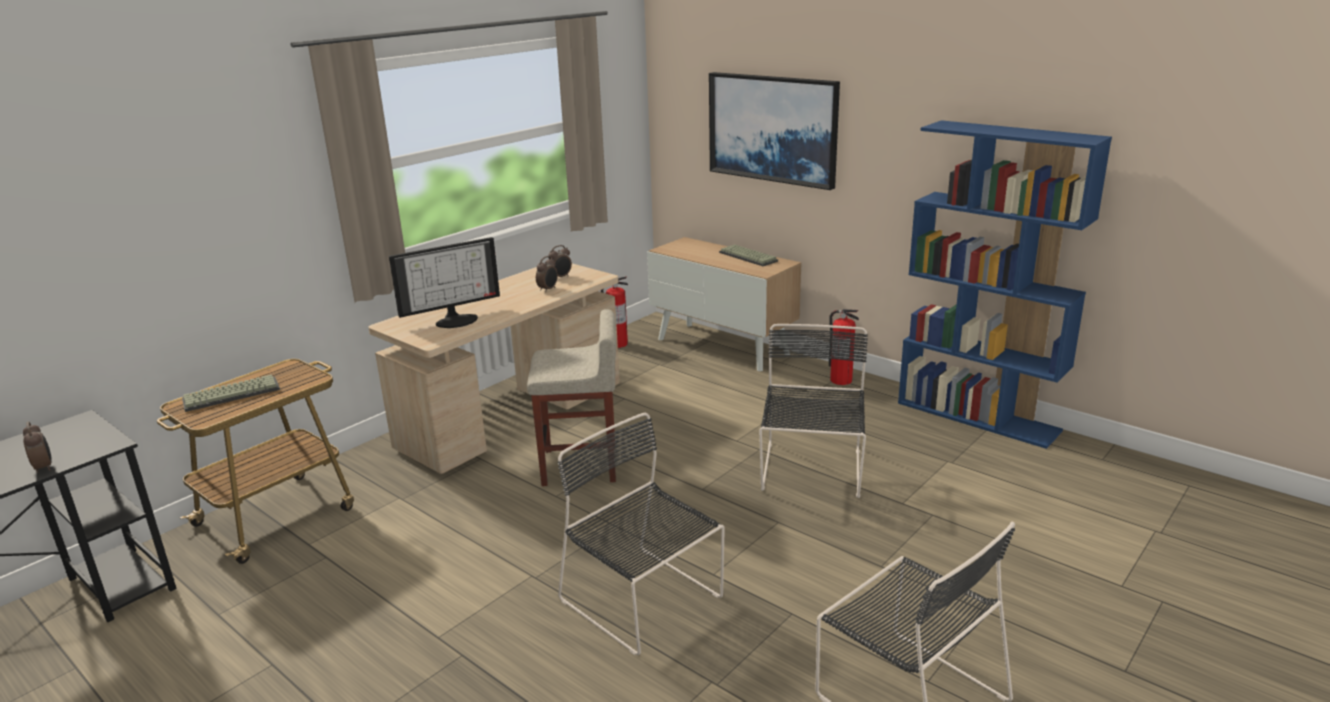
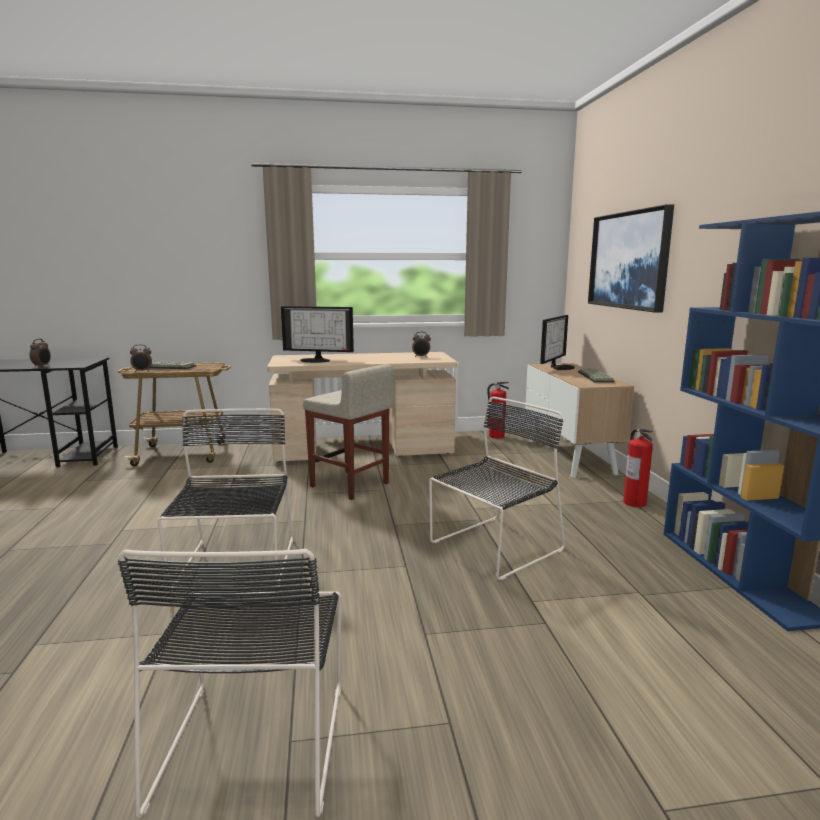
camera: 40 degrees right, 10 degrees down
(548, 289) = (398, 359): alarm clock -> alarm clock (142, 371)
(688, 248) = (560, 367): none -> monitor

